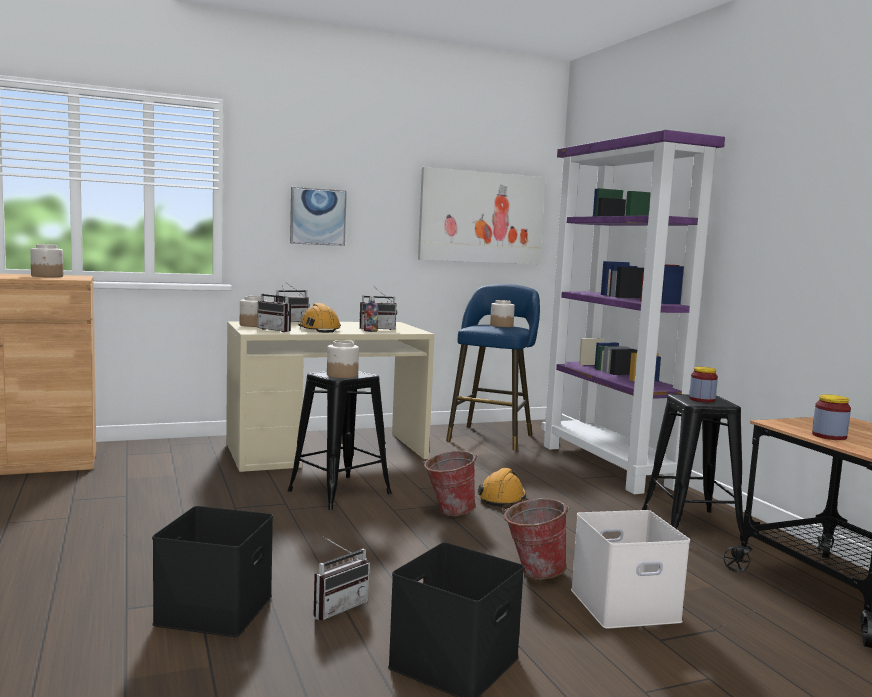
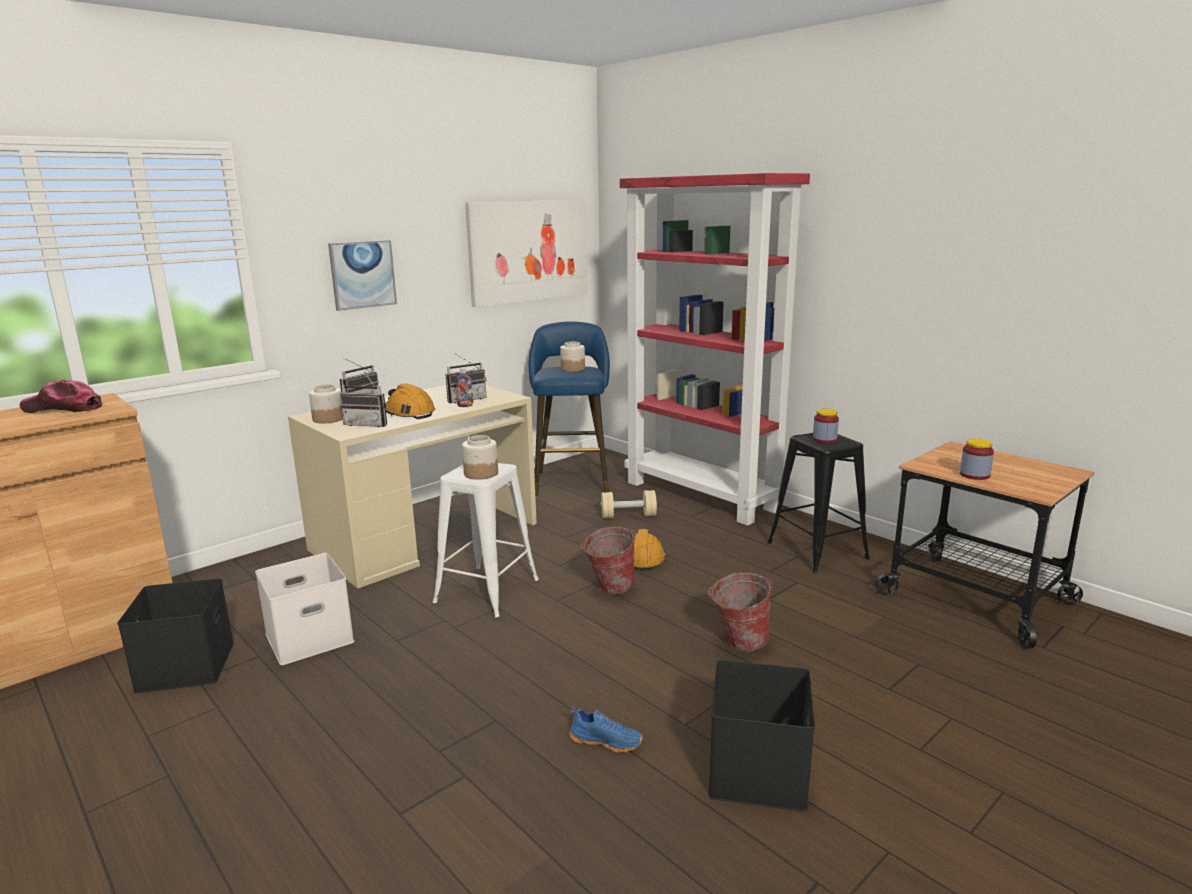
camera: 20 degrees left, 10 degrees up
(47, 276) = (63, 408): jar -> cap
(213, 608) = (491, 782): black storage box -> black storage box (185, 665)
(337, 607) = (606, 740): radio -> blue shoe
(340, 492) = (487, 590): black stool -> white stool
(520, 468) = (628, 516): none -> beige dumbbell
(609, 466) = (702, 496): purple bookcase -> red bookcase
(625, 604) = (836, 657): white storage box -> white storage box (310, 636)

